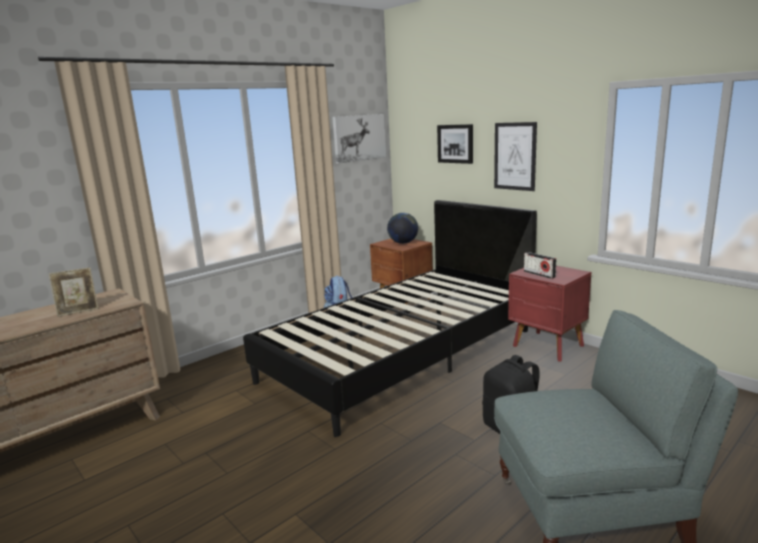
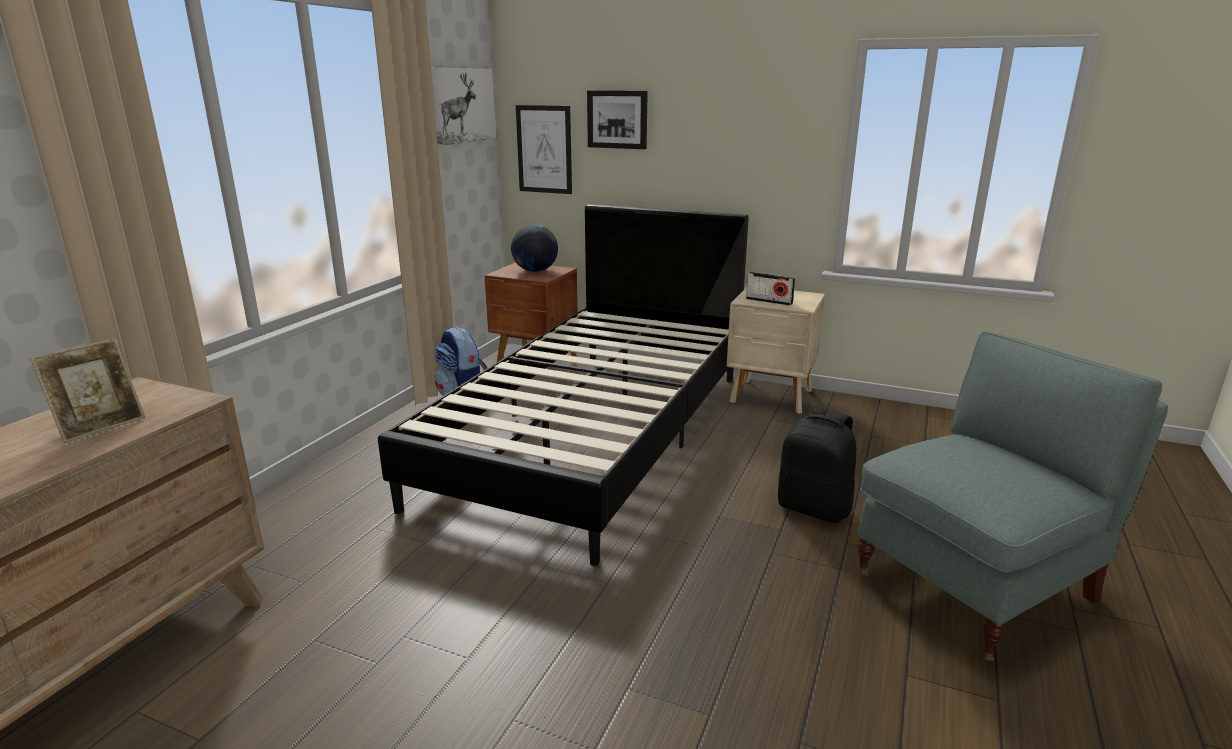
camera: 25 degrees left, 5 degrees up
(515, 156) = (715, 139): picture -> picture (544, 149)
(548, 346) = (772, 397): red nightstand -> beige nightstand

